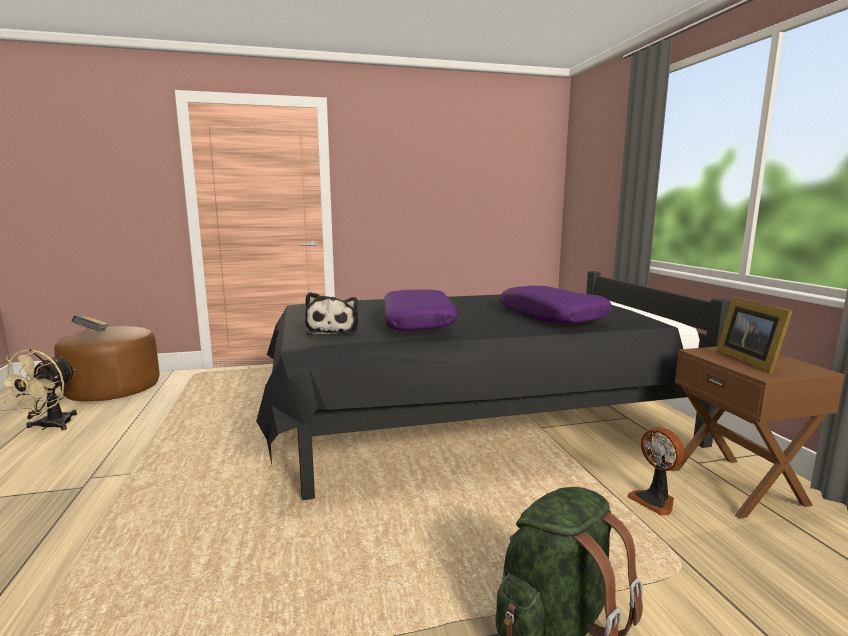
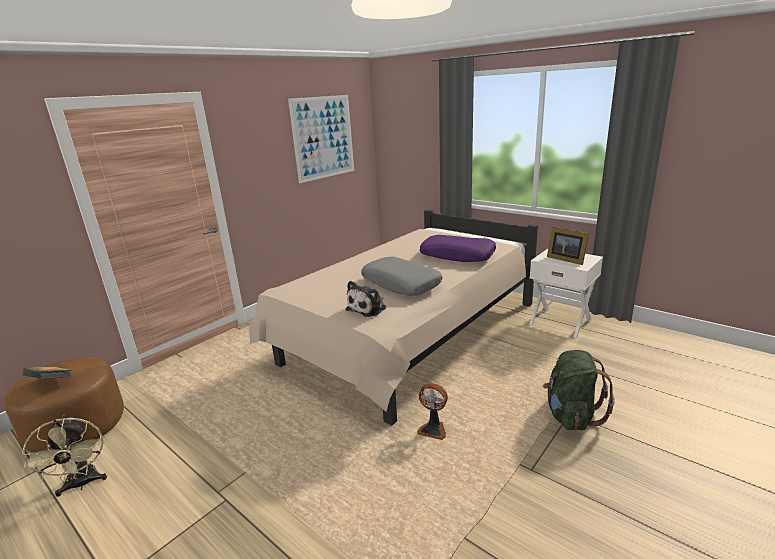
camera: 35 degrees left, 10 degrees up
(334, 330) = (368, 308): plush toy -> plush toy turned 75 degrees clockwise
(418, 322) = (401, 284): purple pillow -> grey pillow
(469, 422) = (409, 336): black bed -> beige bed
(481, 167) = (323, 137): none -> picture
(655, 501) = (541, 343): fan -> fan (433, 429)
(737, 486) = (560, 321): brown nightstand -> white nightstand

